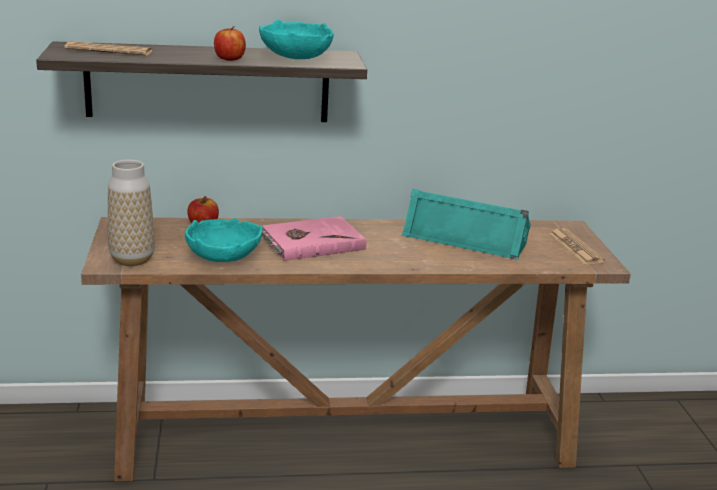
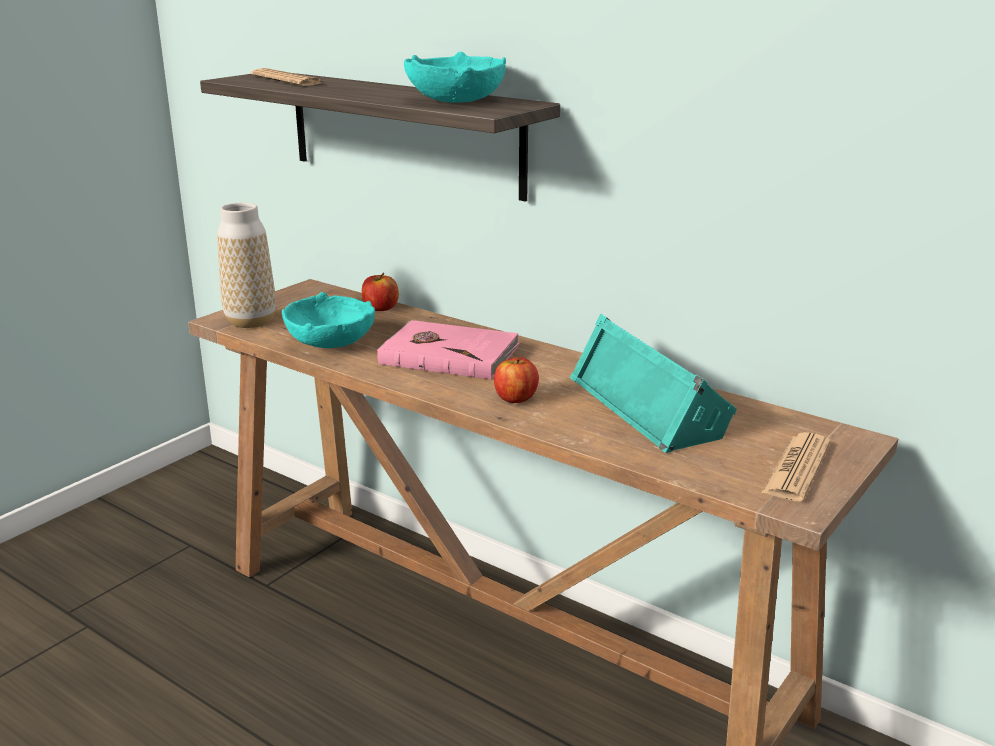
camera: 45 degrees right, 0 degrees up
(229, 59) = (373, 95): apple -> apple (515, 398)

